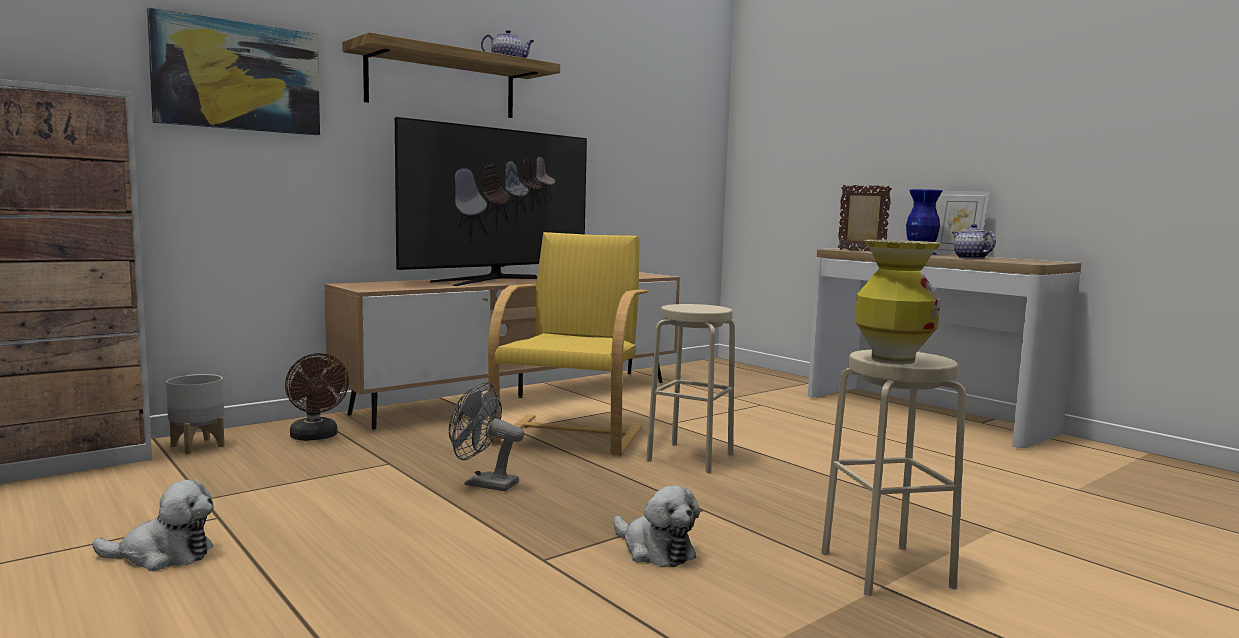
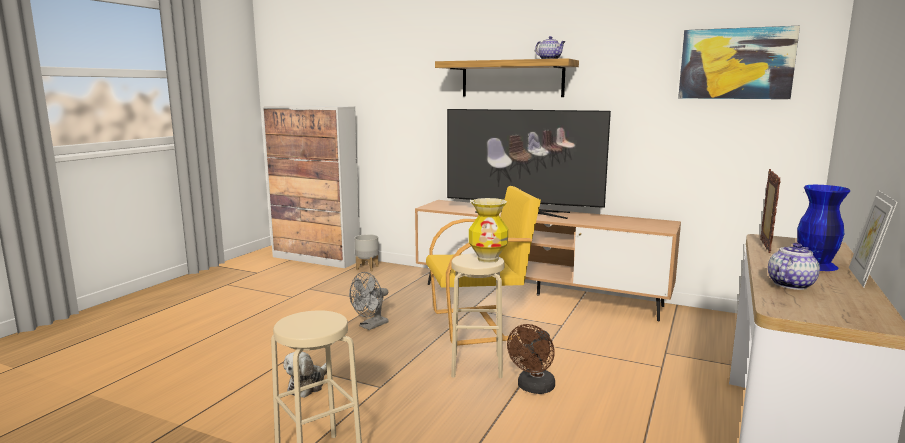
camera: 65 degrees right, 5 degrees up
(163, 555) = (252, 302): plush toy -> none
(238, 76) = (403, 89): picture -> picture (736, 64)
(316, 437) = (402, 279): brown fan -> brown fan (533, 388)
(483, 484) = (370, 326): grey fan -> grey fan turned 135 degrees counterclockwise
(892, 360) = (297, 321): vase -> vase (488, 259)

